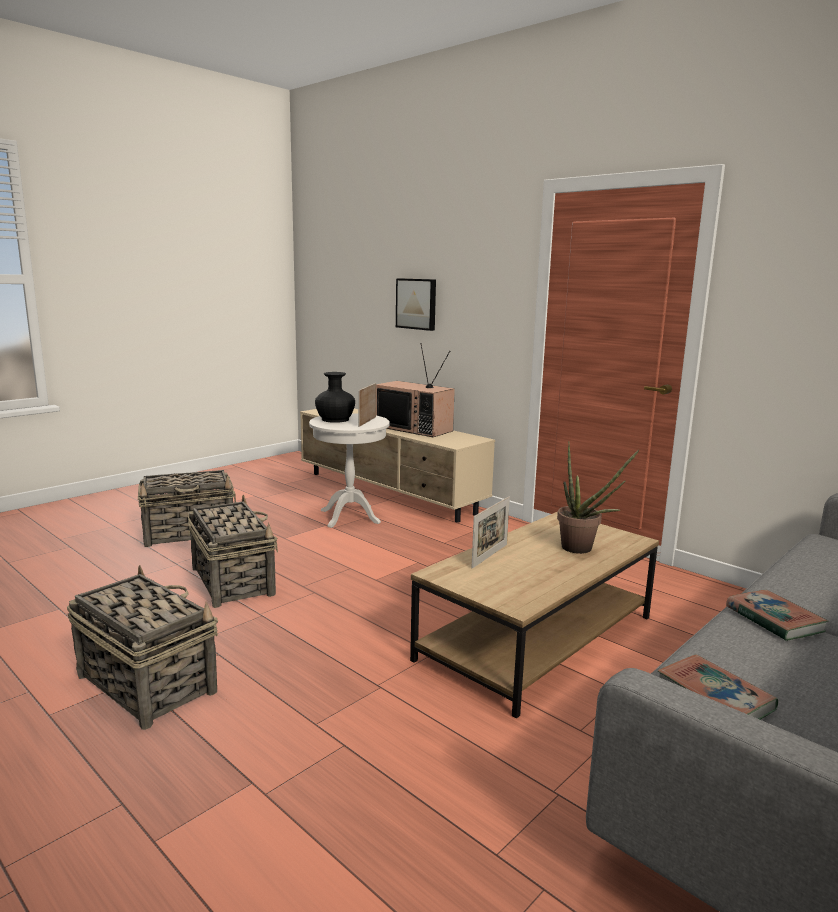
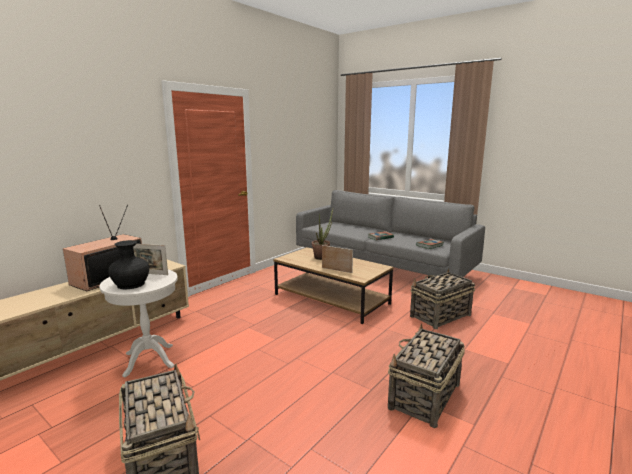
camera: 95 degrees left, 0 degrees up
(232, 581) = (282, 396): basket -> basket (439, 316)
(417, 304) = (50, 174): picture -> none

